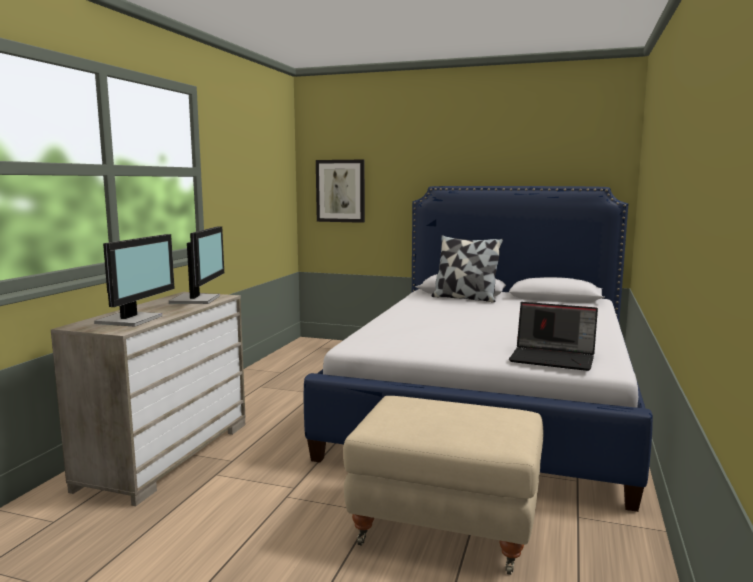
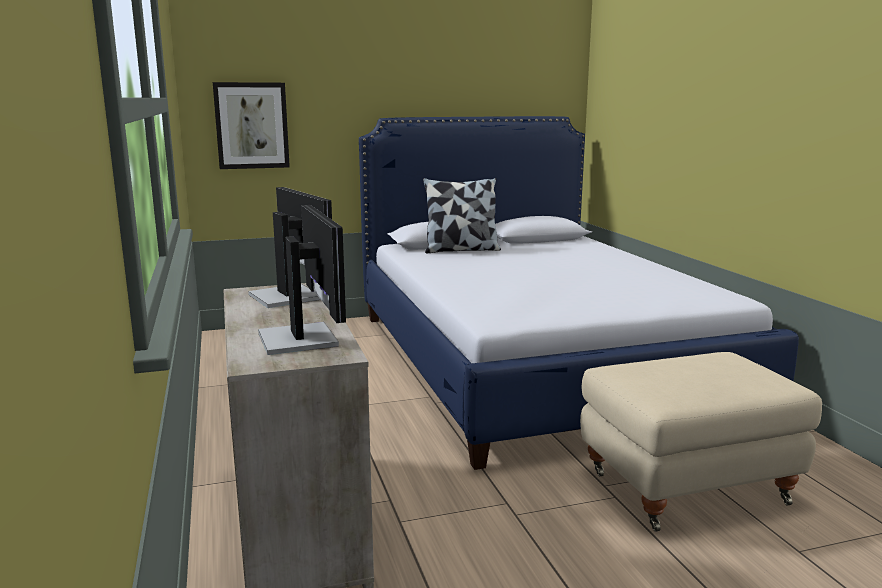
camera: 35 degrees left, 5 degrees up
(553, 358) = (685, 298): laptop -> none

